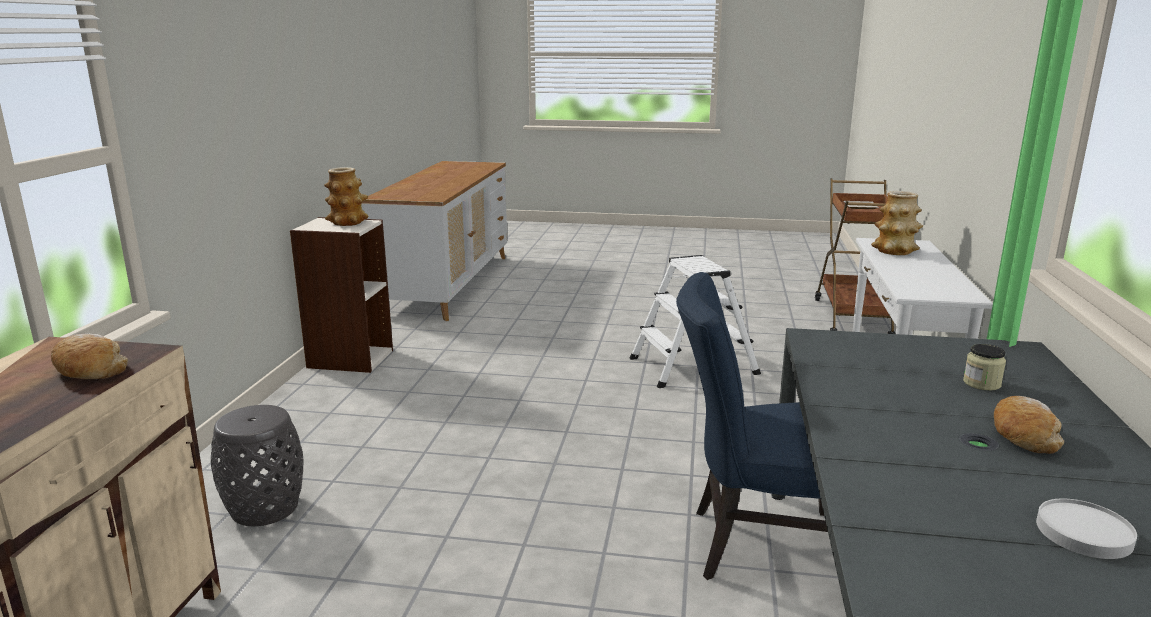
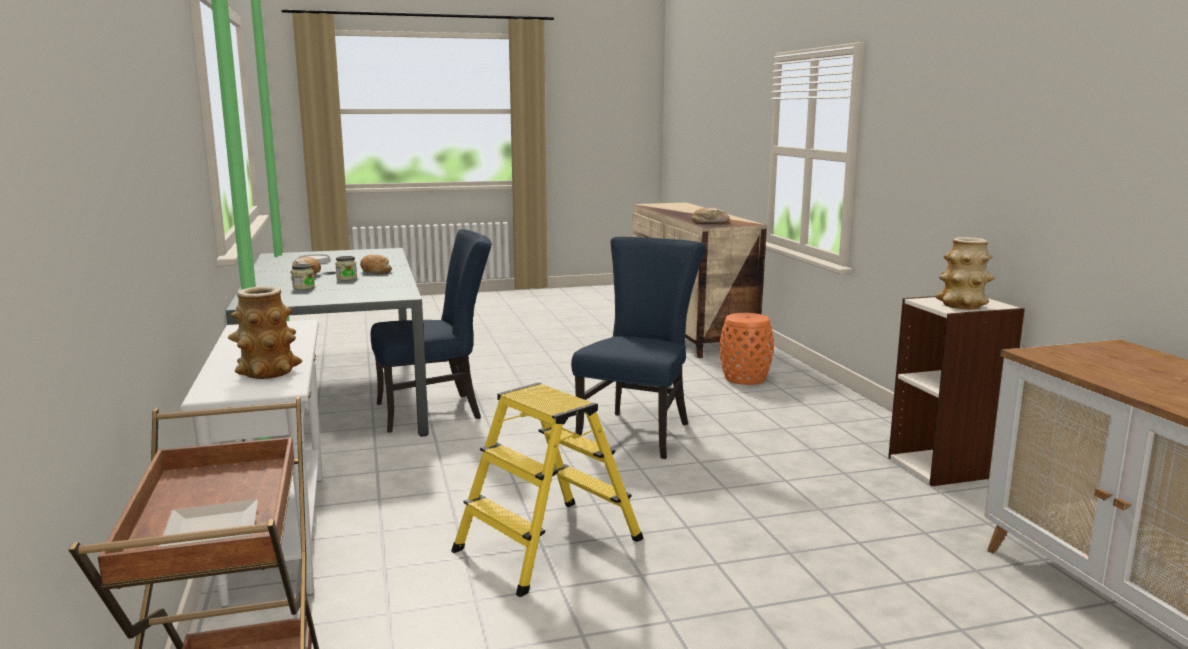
camera: 155 degrees right, 5 degrees down
(265, 508) = (745, 378): grey stool -> orange stool
(530, 445) = (638, 431): none -> blue chair
(693, 366) = (548, 545): white step ladder -> yellow step ladder
(882, 429) = (375, 271): none -> bread
(925, 406) = (346, 278): none -> jar

